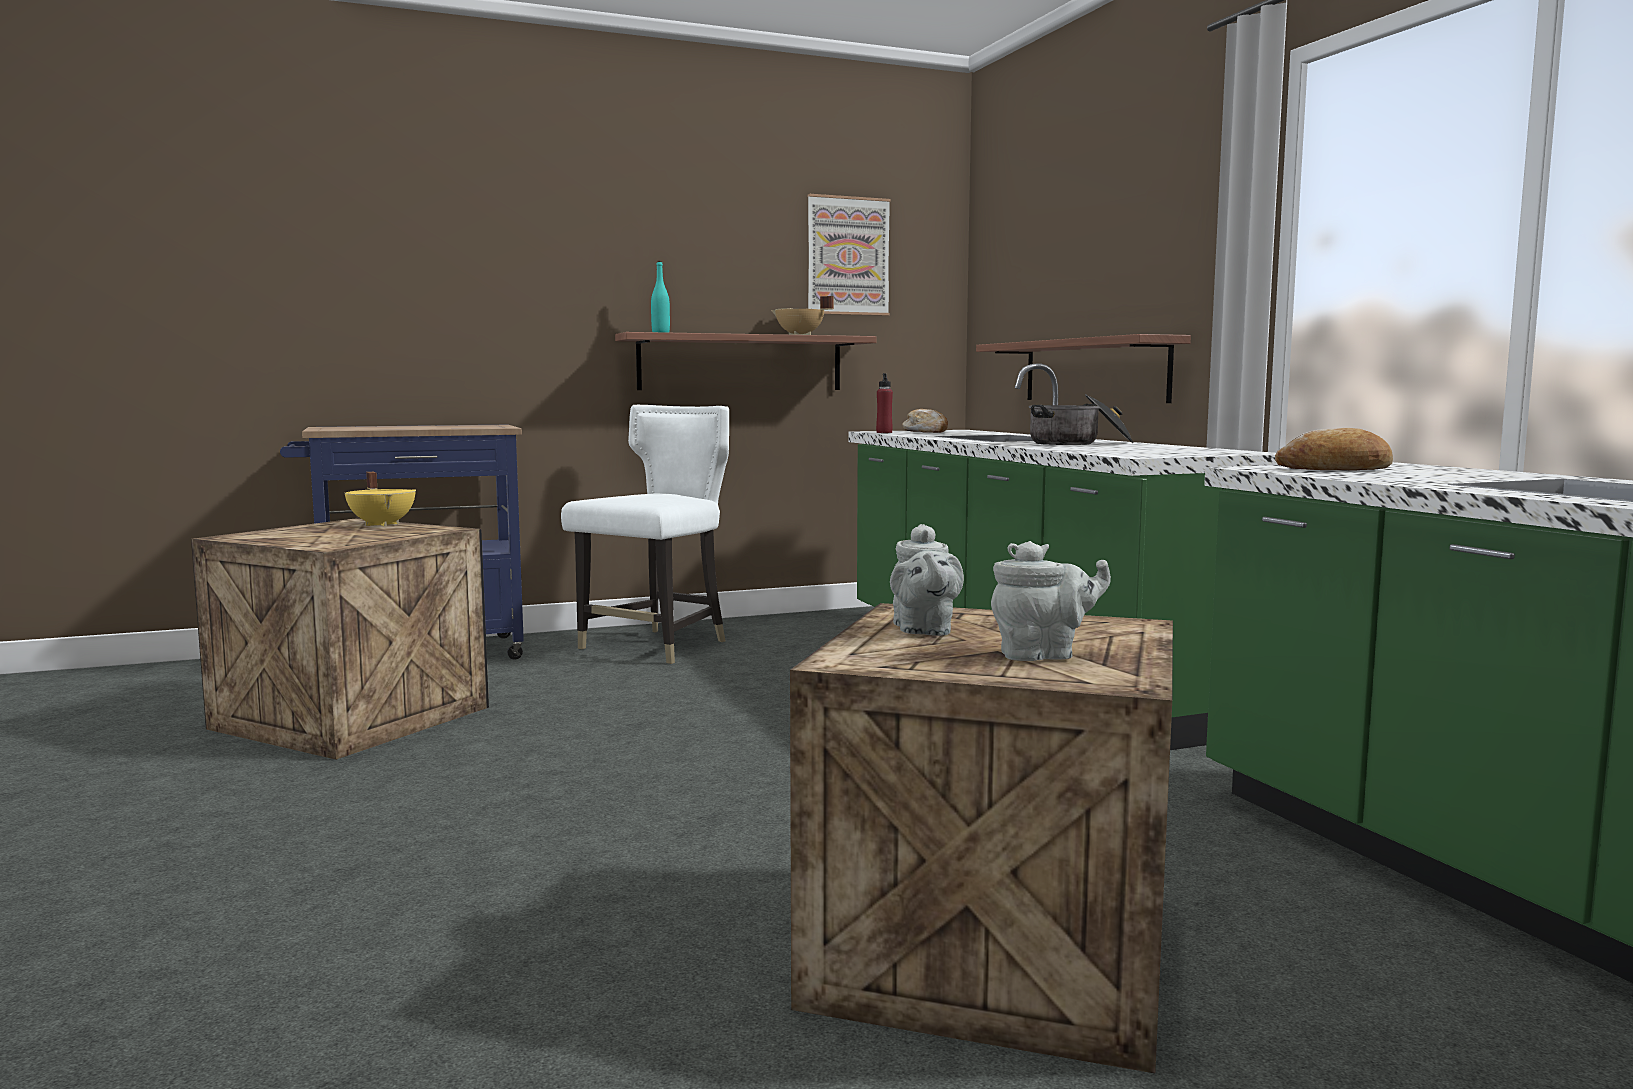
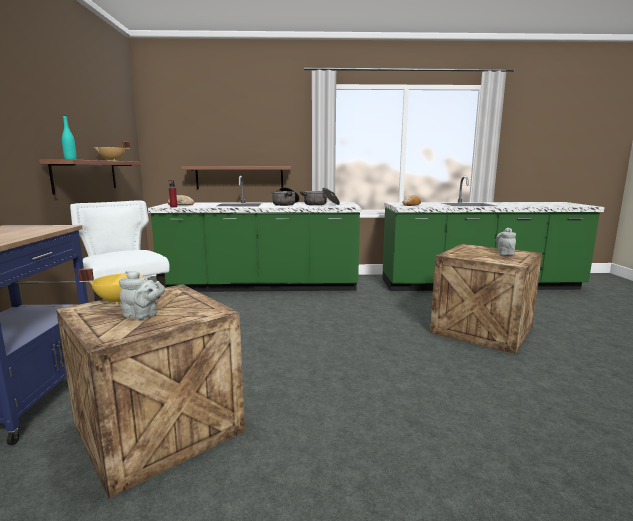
camera: 70 degrees left, 5 degrees up
(848, 256) = (109, 120): picture -> none
(923, 630) = (477, 256): grey teapot -> grey teapot (142, 315)
(1134, 449) = (320, 204): none -> cooking pot

